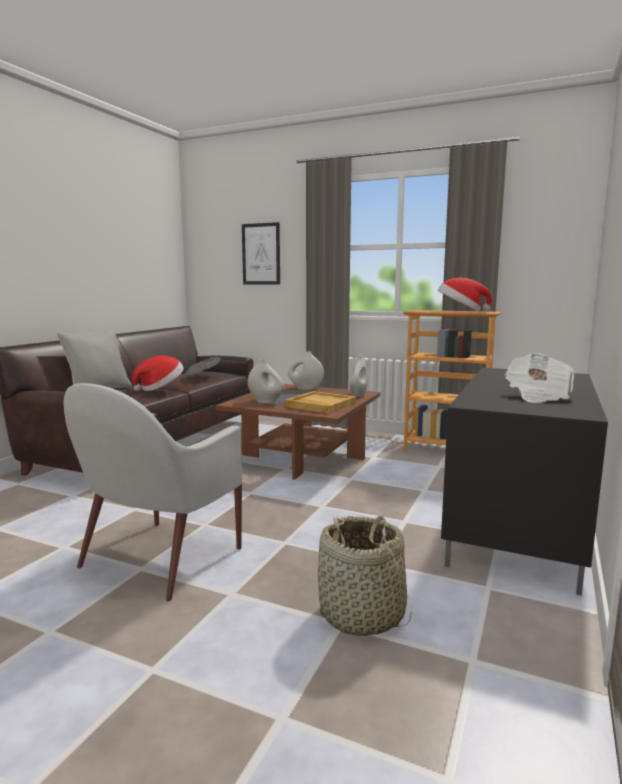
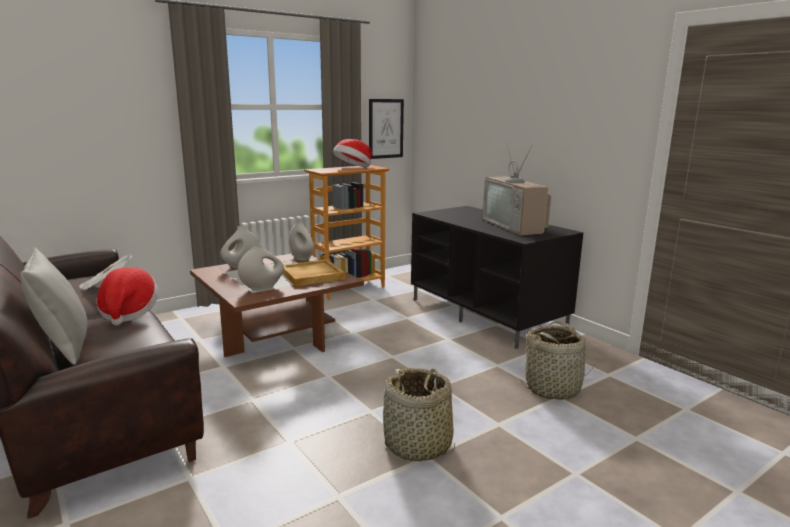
camera: 60 degrees left, 5 degrees up
(158, 559) = (418, 445): white armchair -> basket
(261, 254) = (99, 111): picture -> picture (386, 128)
(537, 396) = (516, 226): newspaper -> television

